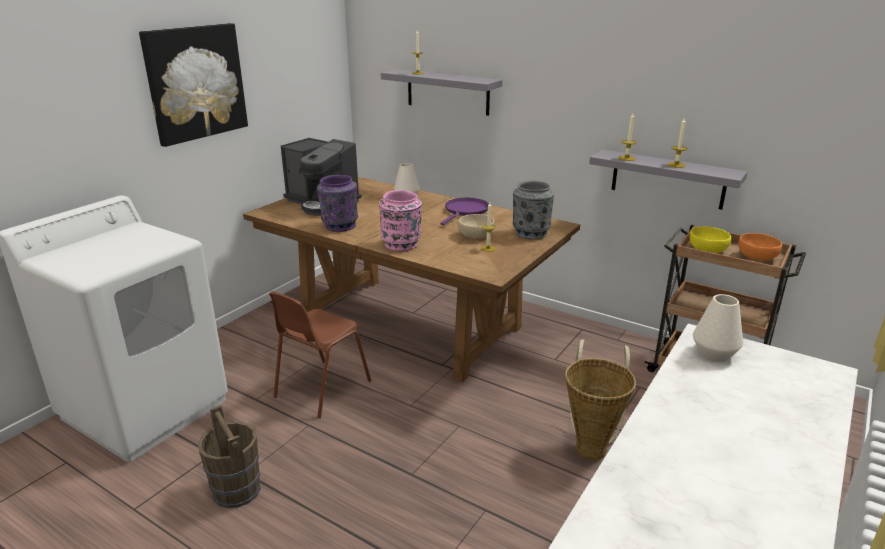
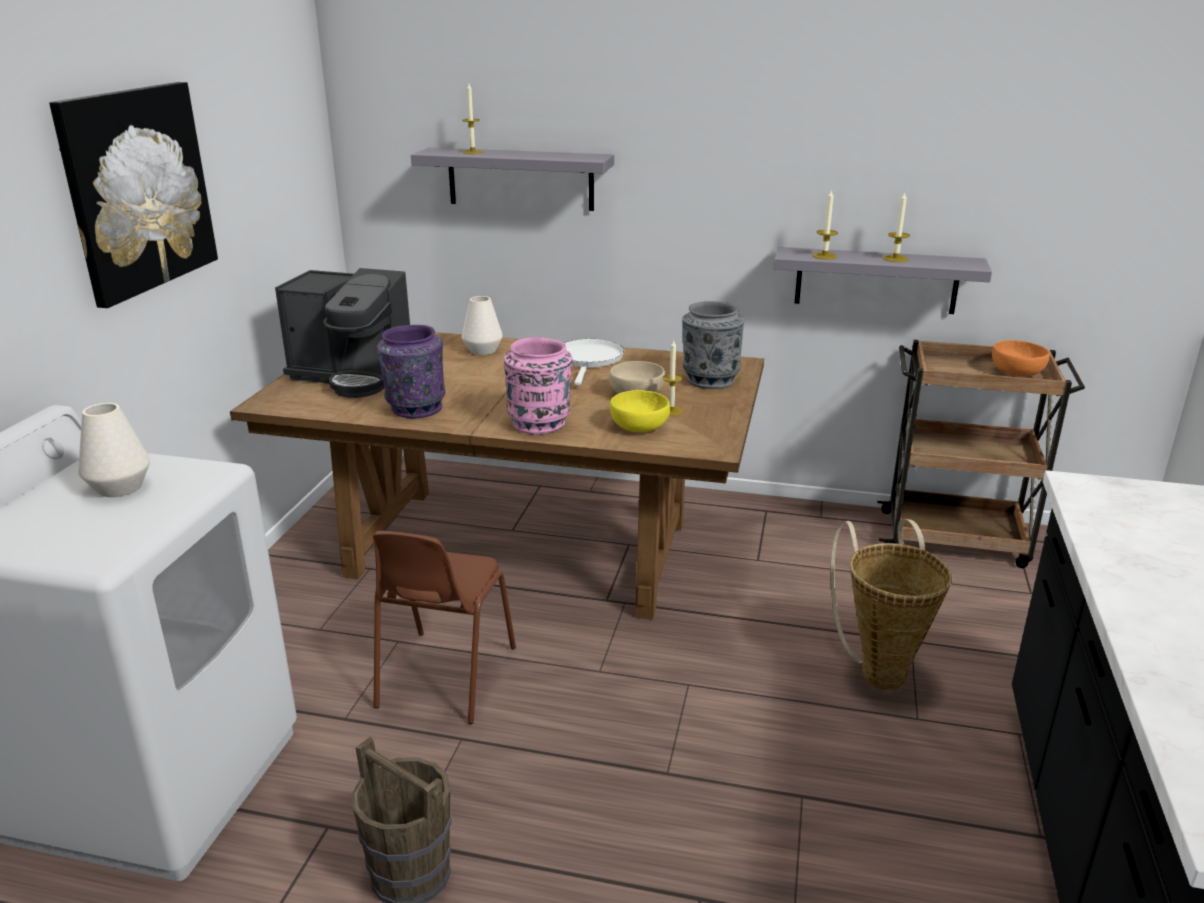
camera: 20 degrees left, 0 degrees up
(465, 211) = (589, 360): purple frying pan -> white frying pan
(707, 250) = (953, 371): yellow bowl -> yellow bowl (638, 426)
(714, 353) = (1111, 503): white vase -> white vase (119, 487)

